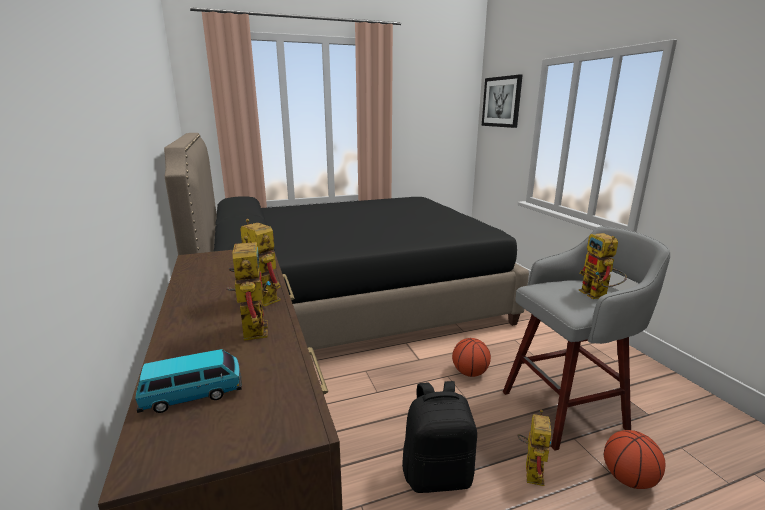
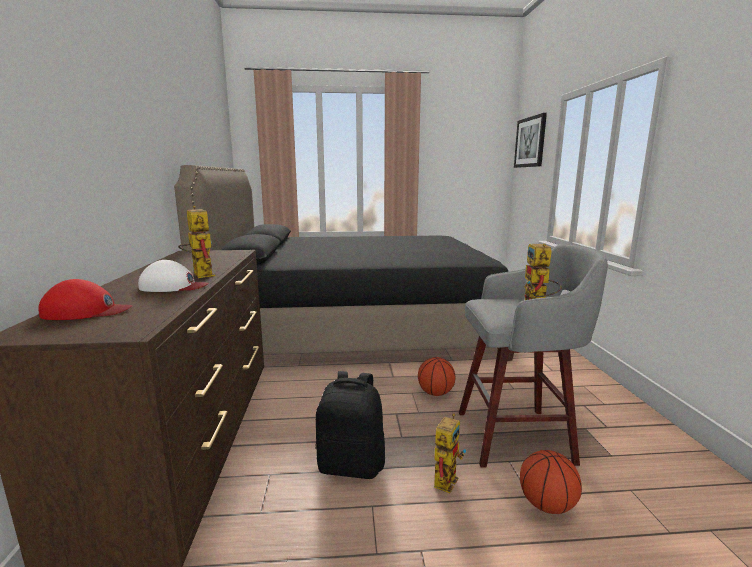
camera: 15 degrees right, 5 degrees down
(193, 394) = (86, 311): toy car -> red cap
(252, 327) = (173, 286): toy robot -> white cap

